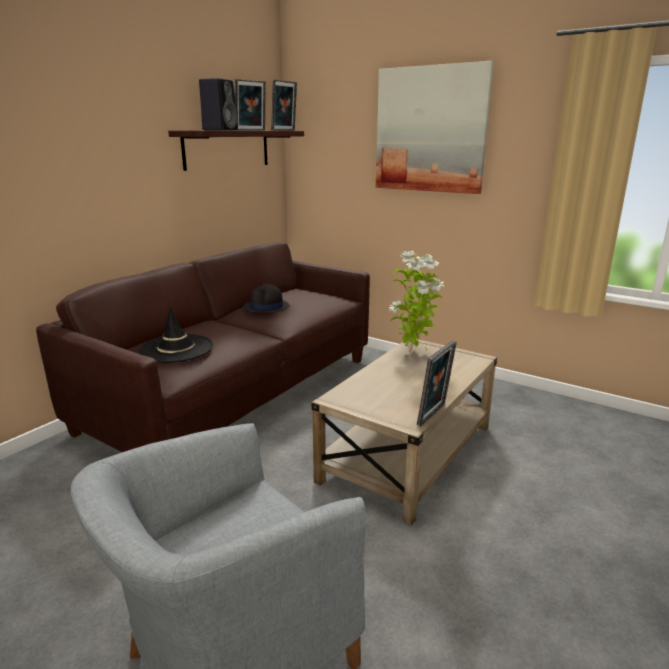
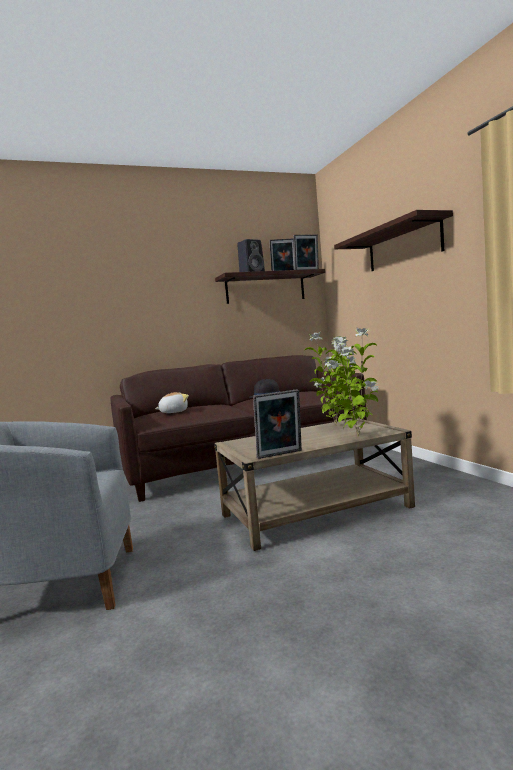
camera: 35 degrees right, 15 degrees down
(176, 349) = (173, 412): black hat -> plush toy
(430, 130) = (403, 246): picture -> shelf
(461, 372) = (356, 436): none -> potted plant

